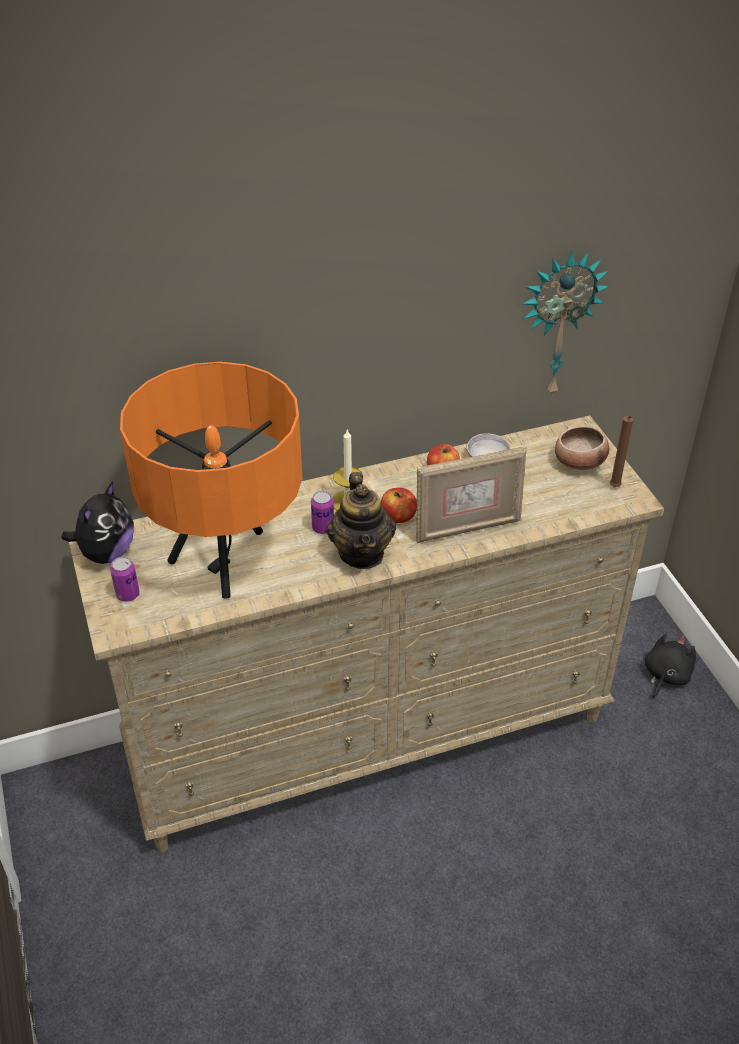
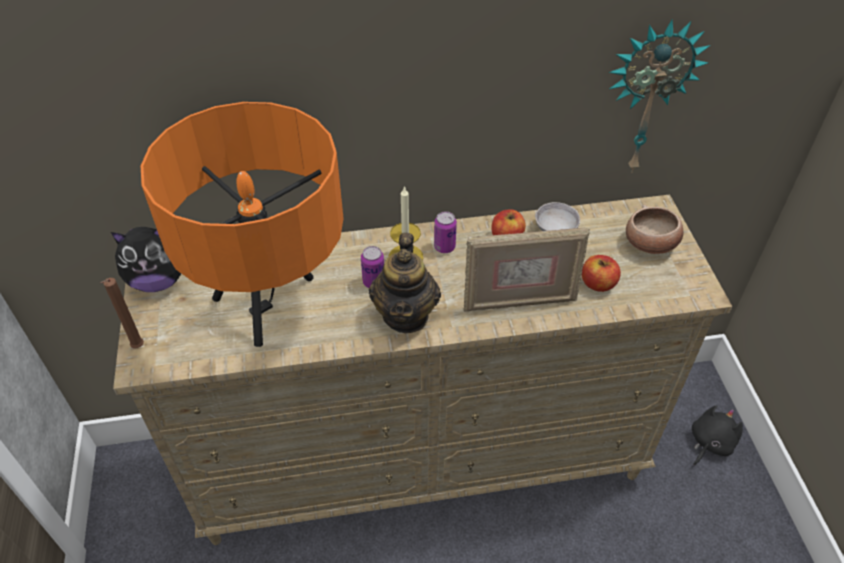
camera: 10 degrees right, 5 degrees up
(106, 553) = (158, 281): plush toy -> plush toy turned 45 degrees clockwise
(128, 594) = (165, 328): can -> can (444, 247)
(398, 516) = (452, 279): apple -> apple (598, 283)
(615, 488) = (682, 277): brown candle -> brown candle (137, 348)

